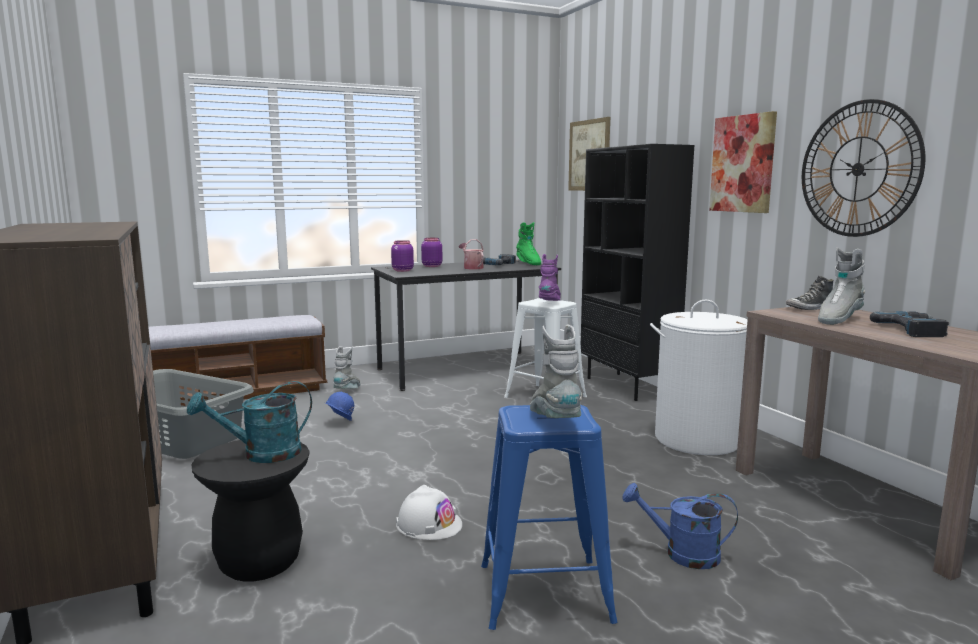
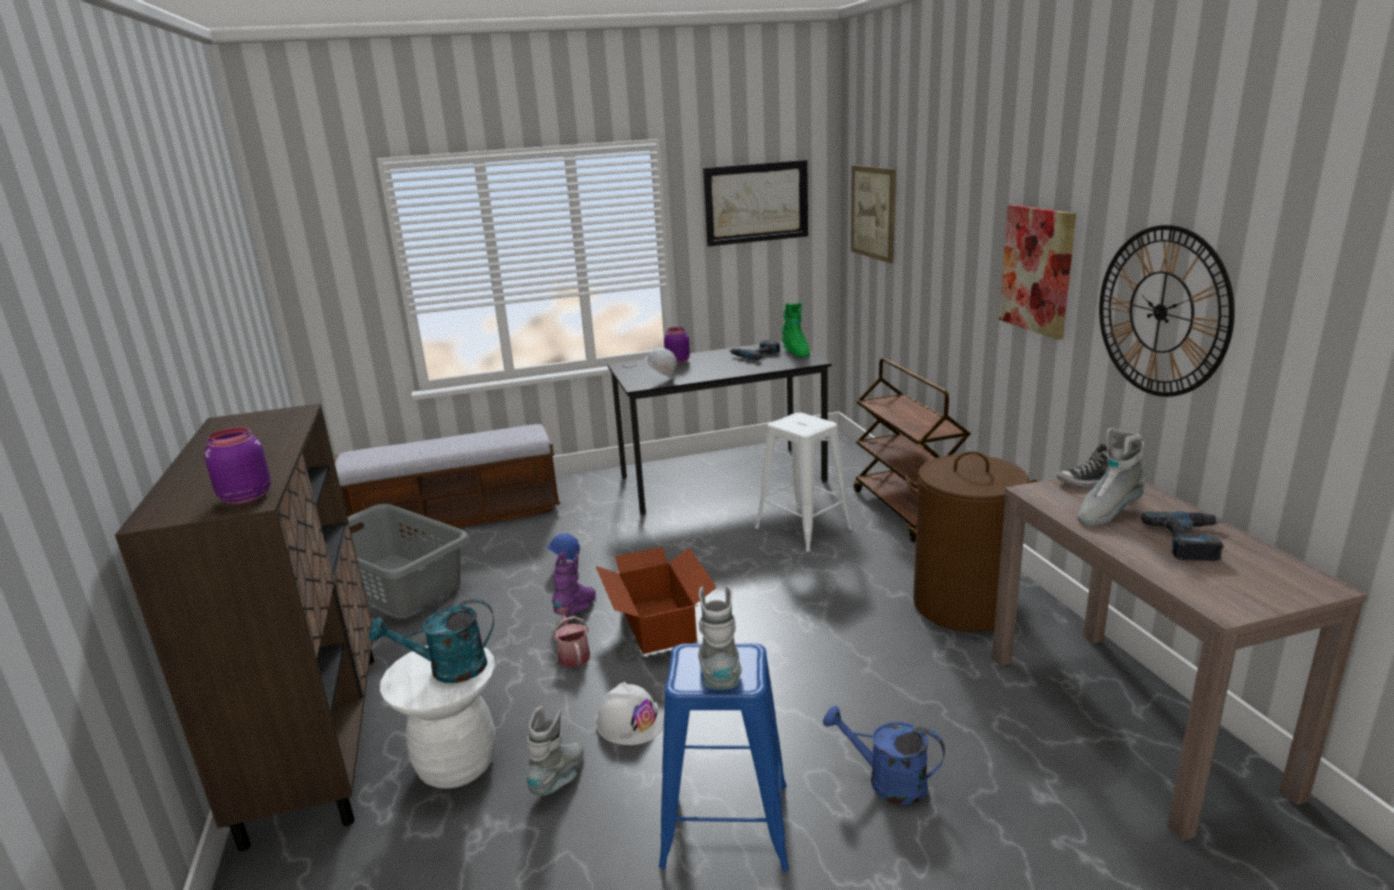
camera: 10 degrees right, 10 degrees up
(259, 562) = (456, 764): black stool -> white stool
(348, 391) = (583, 513): grey boot -> grey boot (560, 779)
(402, 270) = (639, 374): purple jar -> purple jar (245, 497)
(424, 273) = (662, 380): none -> white hard hat
(437, 457) = (659, 623): none -> cardboard box
(472, 267) = (723, 365): watering can -> watering can (573, 654)
(494, 148) = (756, 202): none -> picture
(550, 303) = (804, 426): purple boot -> purple boot (577, 610)
(628, 386) = (907, 511): black bookcase -> brown cart
(697, 439) = (963, 604): white laundry basket -> brown laundry basket

